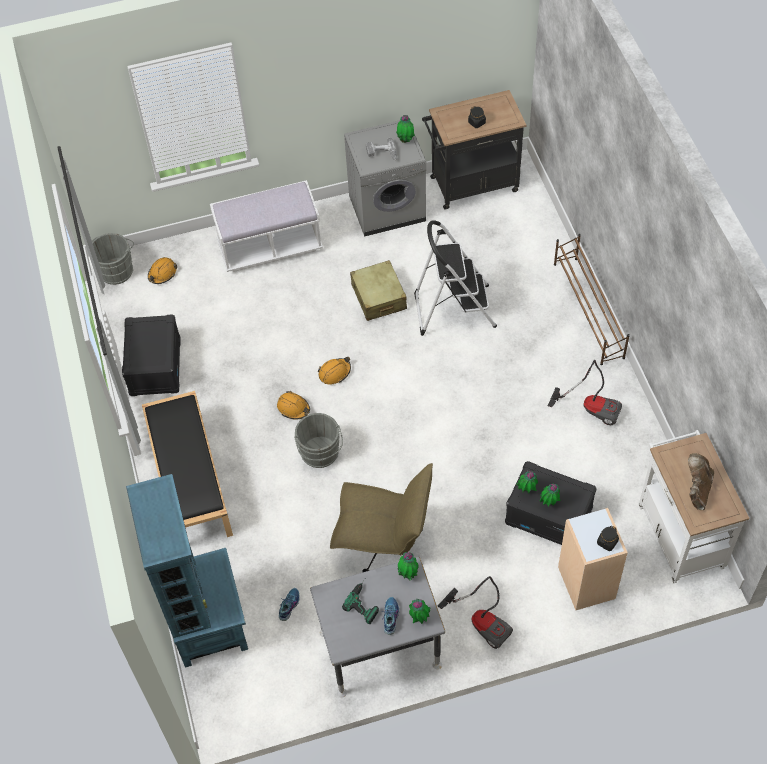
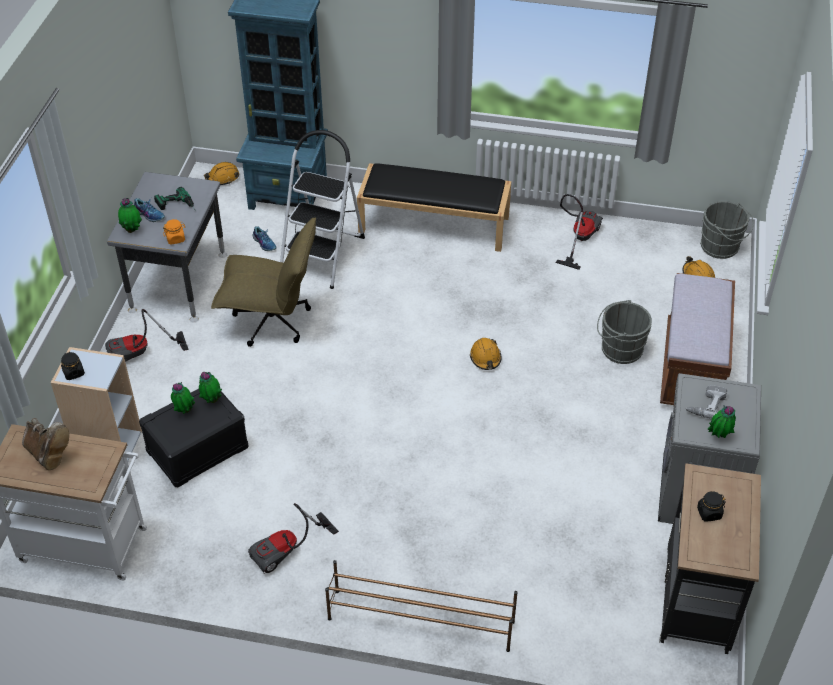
camera: 115 degrees right, 10 degrees down
(155, 366) = (579, 239): black storage box -> vacuum cleaner
(270, 246) = (692, 368): white bench -> brown bench
(293, 408) = (463, 314): orange hard hat -> orange hard hat (222, 178)
(320, 454) = (397, 313): grey bucket -> grey bucket (619, 349)
(378, 297) = (564, 431): beige suitcase -> none
(384, 543) = (271, 321): beige office chair -> beige office chair turned 120 degrees counterclockwise
(408, 574) = (176, 239): potted plant -> orange jar
(452, 309) = (506, 487): step ladder -> step ladder (324, 254)

